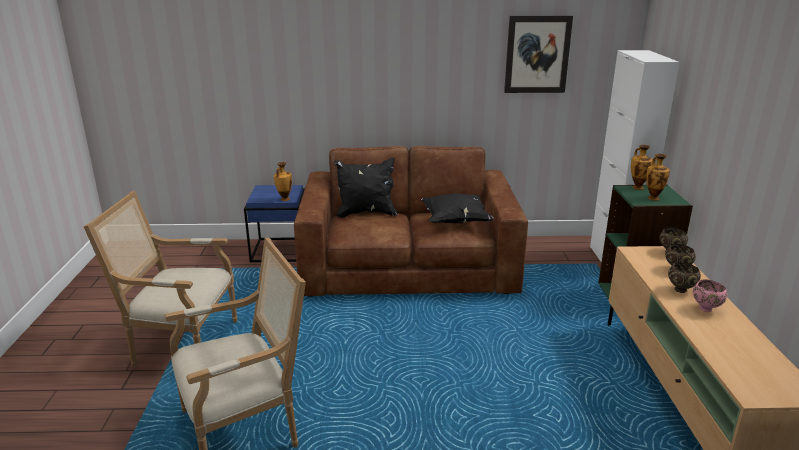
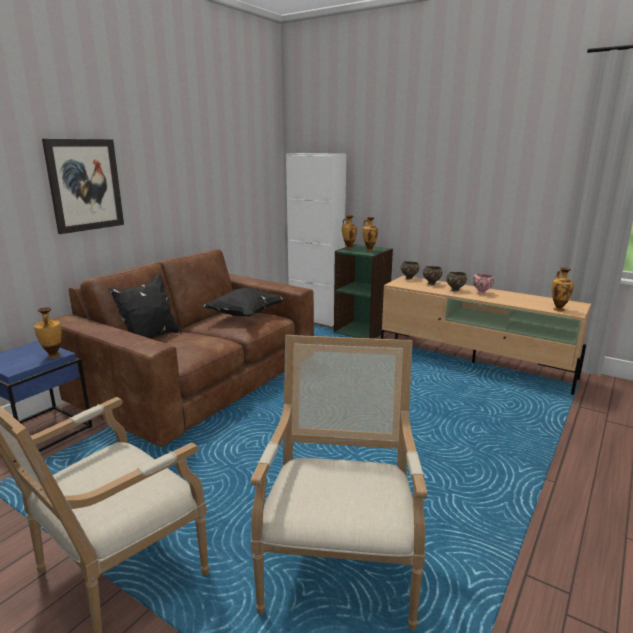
camera: 55 degrees left, 5 degrees down
(537, 54) = (228, 162): picture -> picture (85, 185)
(742, 380) = (558, 309): none -> vase

